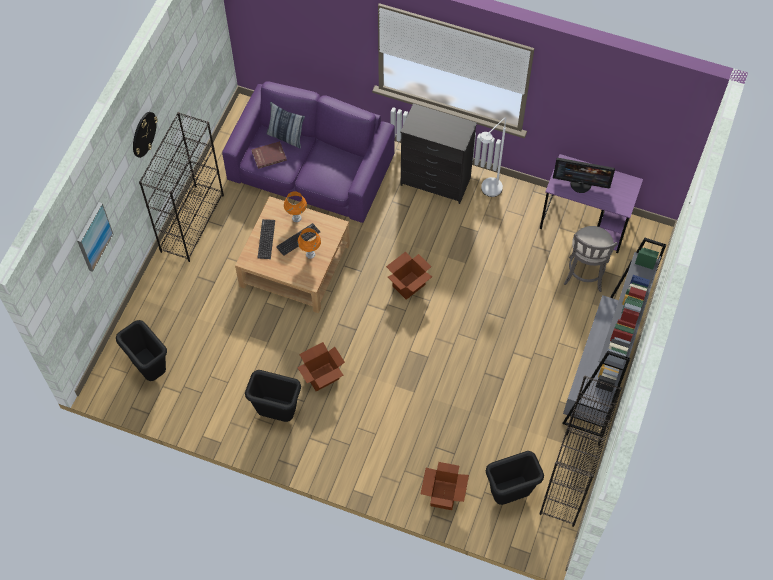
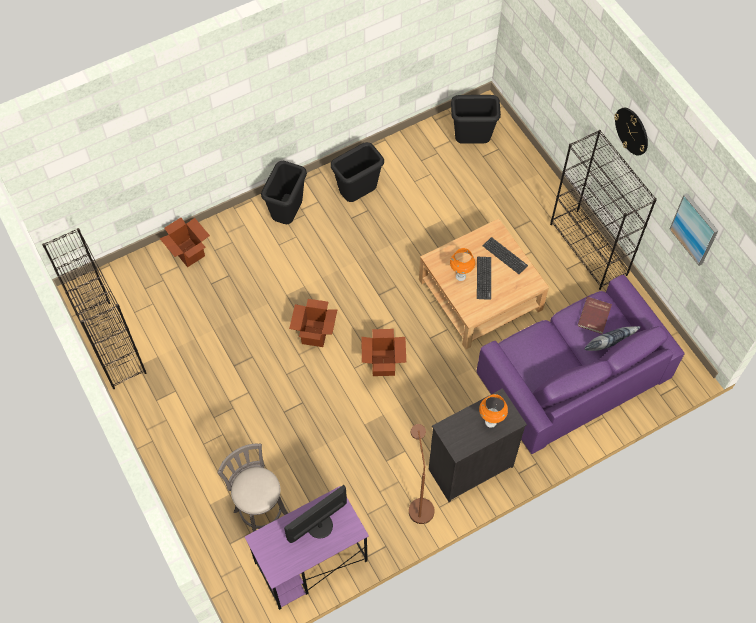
camera: 130 degrees right, 0 degrees up
(93, 236) = (559, 57): picture -> picture (694, 229)
(296, 218) = (506, 291): orange table lamp -> orange table lamp (490, 422)
(322, 377) = (359, 243): cardboard box -> cardboard box (315, 333)
(488, 192) = (419, 504): white floor lamp -> brown floor lamp
(509, 494) = (144, 294): black trash can -> black trash can (288, 215)
(598, 377) = (164, 438): grey bookcase -> none

